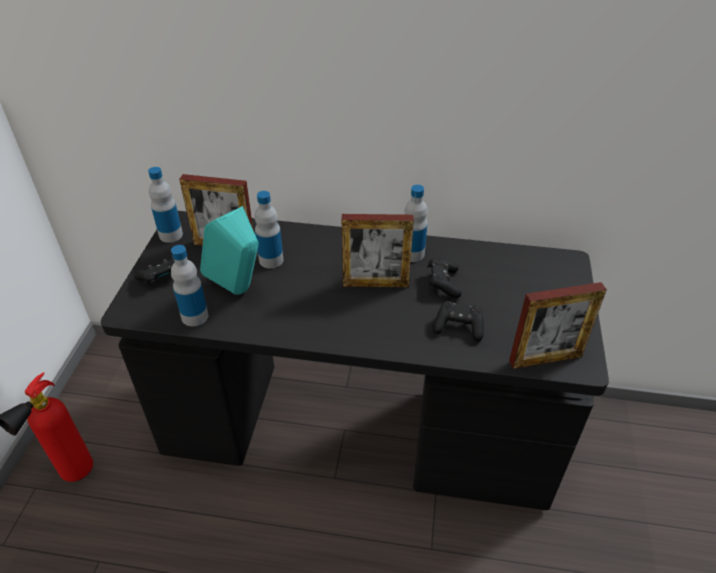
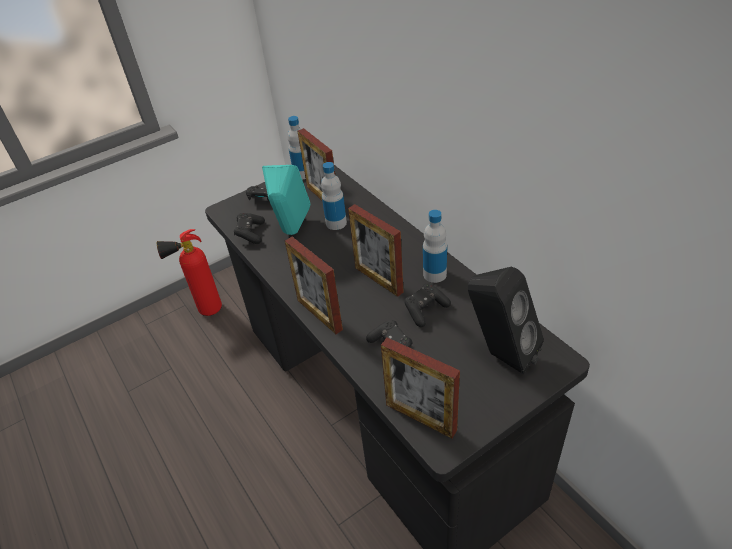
camera: 50 degrees right, 0 degrees up
(195, 316) = (250, 234): bottle -> black game controller
(367, 341) = (319, 314): none -> picture frame
(531, 281) = (499, 354): none -> black speaker

